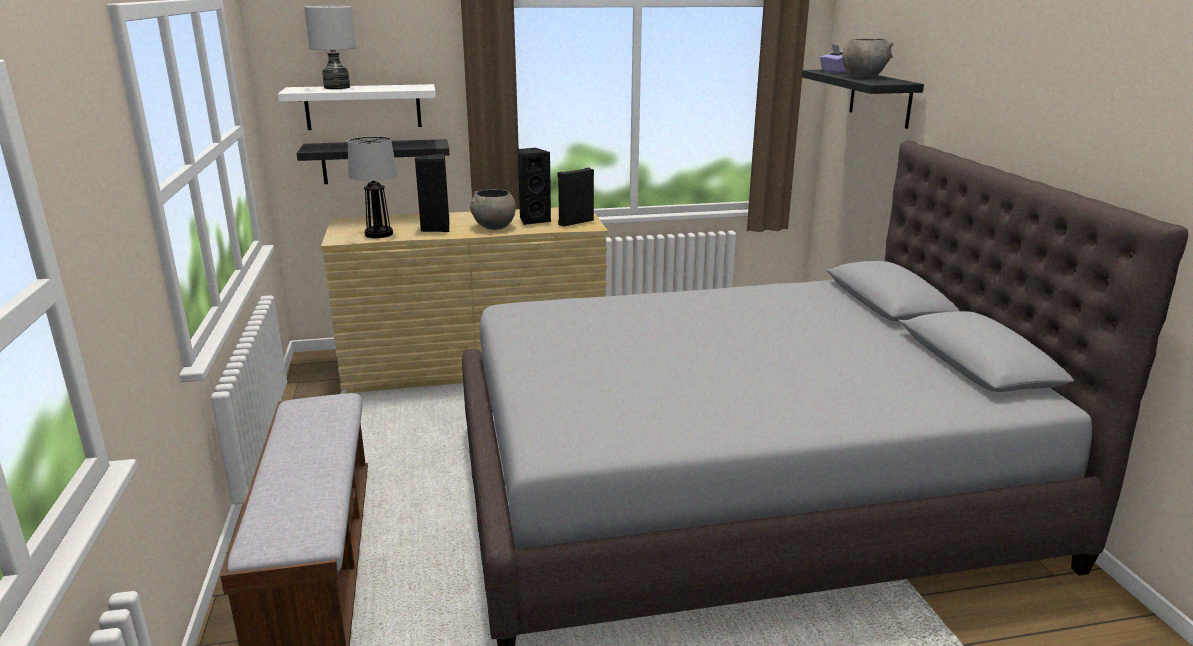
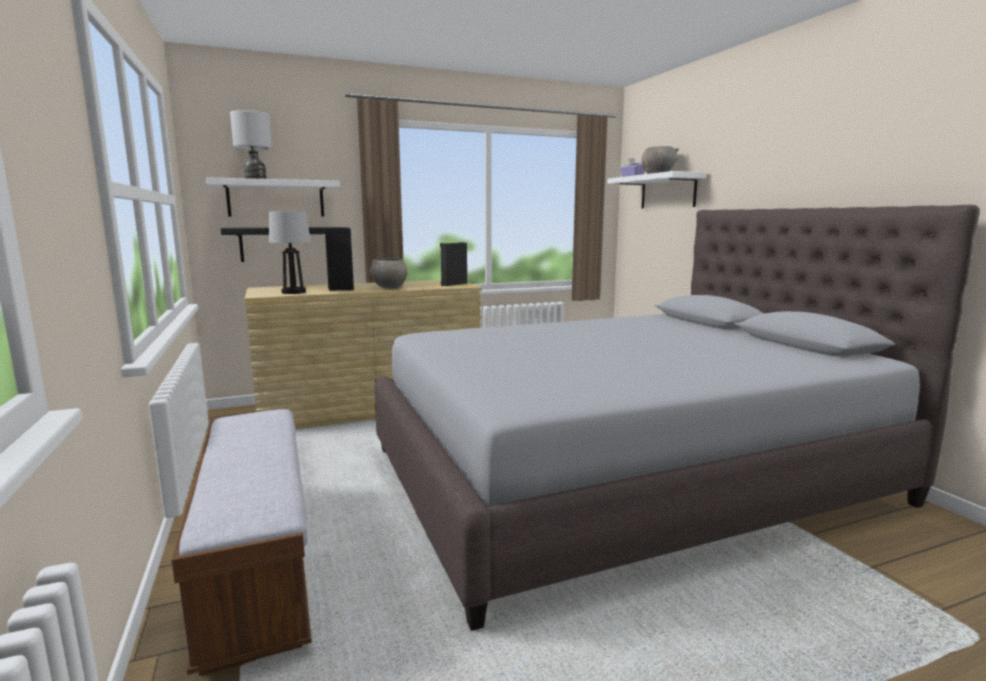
camera: 10 degrees left, 10 degrees down
(533, 220) = (419, 284): black speaker -> none
(880, 98) = (668, 192): black shelf -> white shelf

